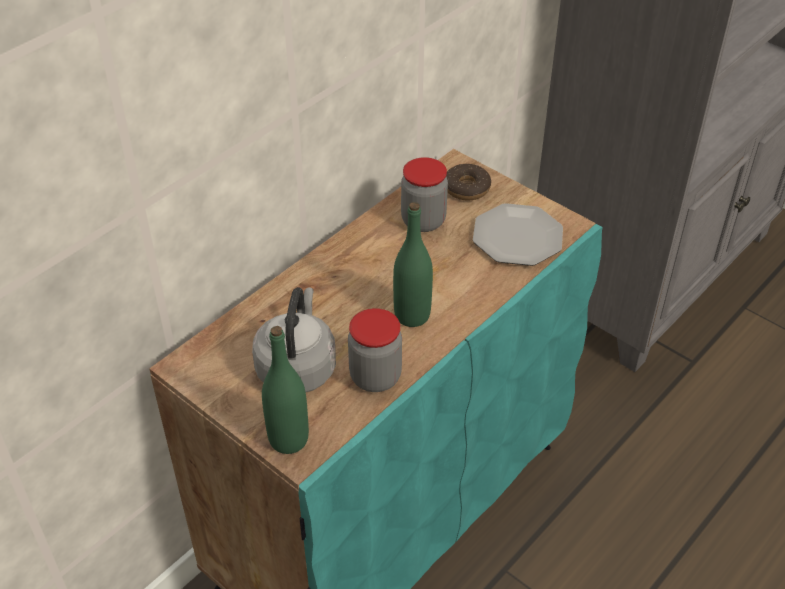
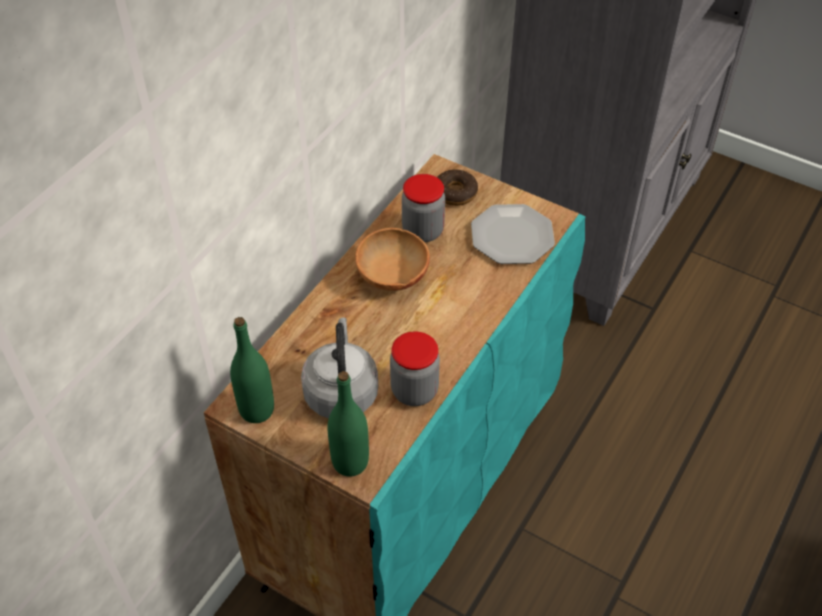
camera: 10 degrees left, 5 degrees up
(379, 262) = (391, 277): none -> brown bowl
(412, 315) = (434, 326): green bottle -> green bottle (257, 410)

